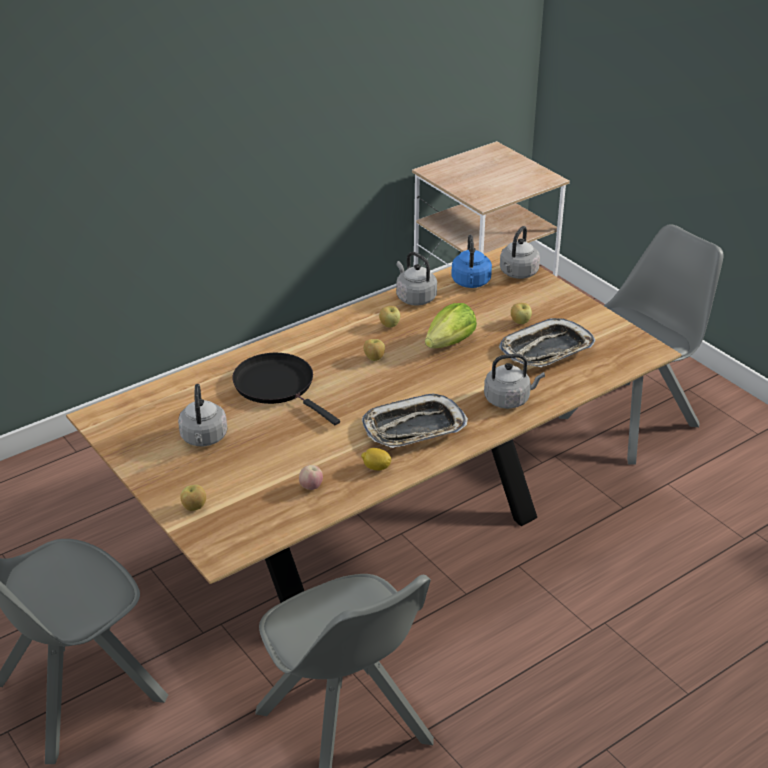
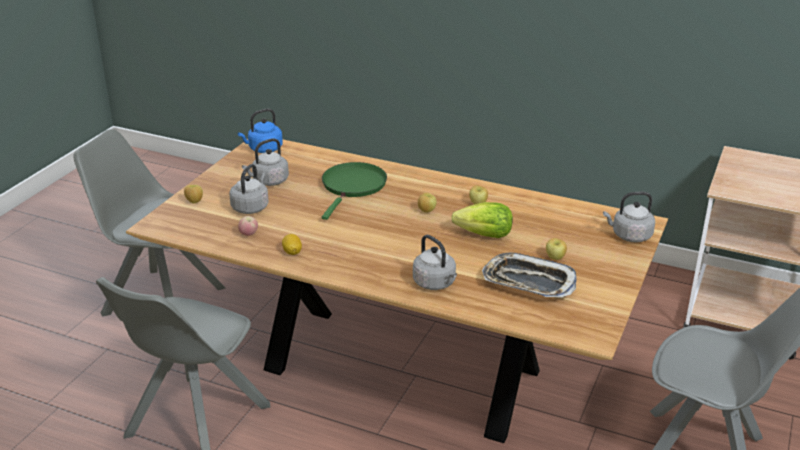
camera: 60 degrees right, 5 degrees down
(278, 386) = (353, 186): black frying pan -> green frying pan
(414, 297) = (530, 202): grey kettle -> grey kettle (251, 207)
(414, 428) = (354, 253): tray -> none
(471, 283) = (584, 219): blue kettle -> blue kettle (263, 149)

